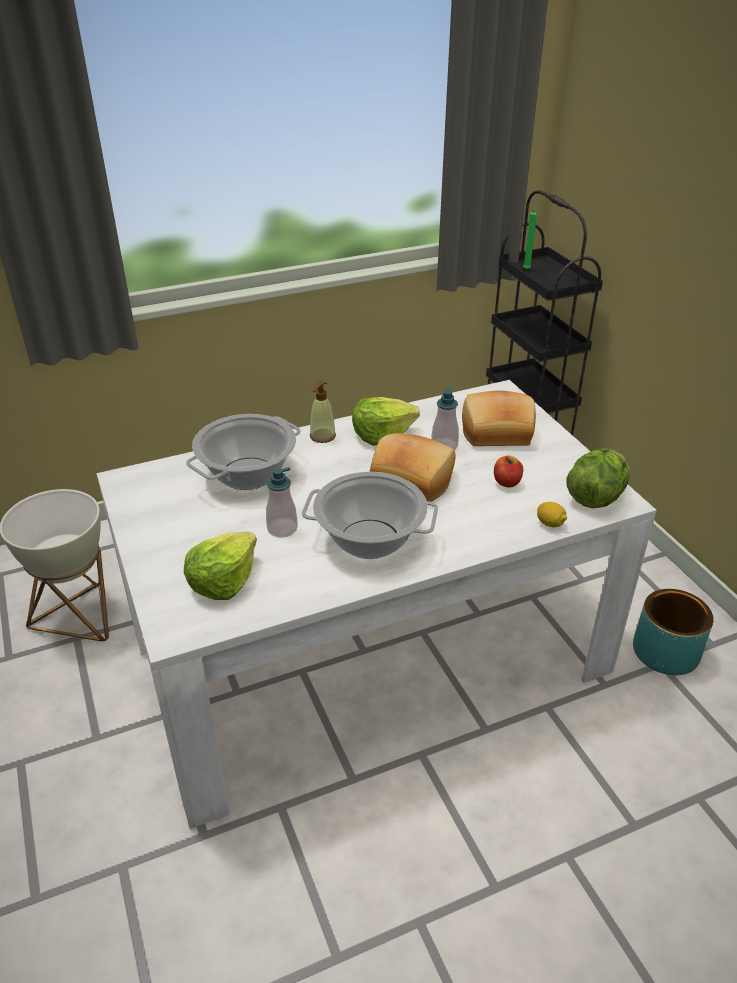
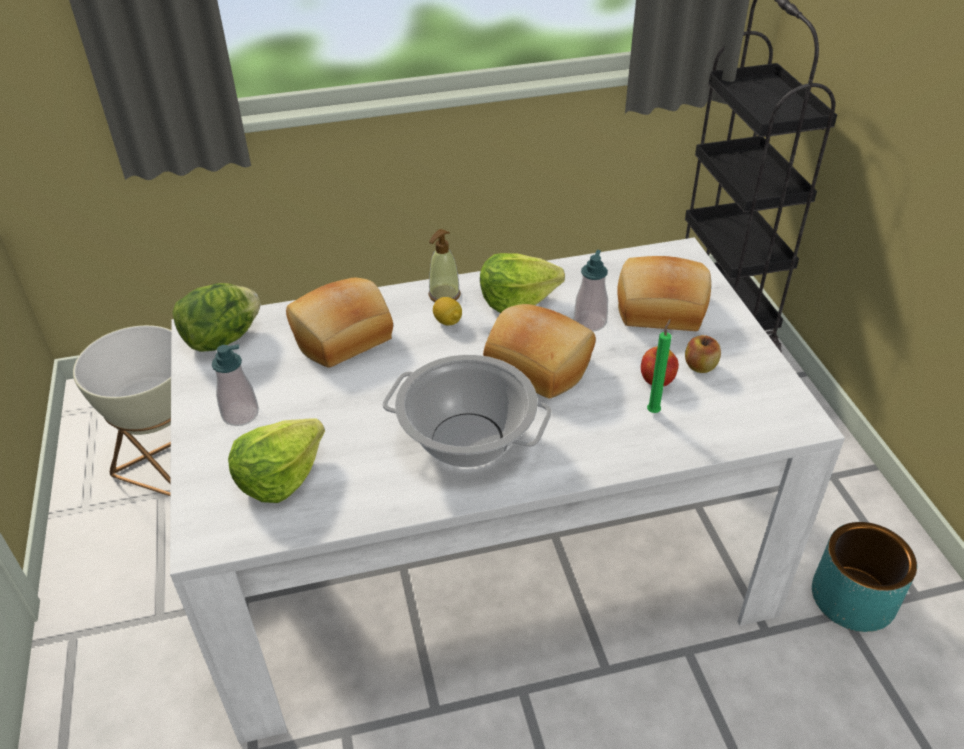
camera: 10 degrees right, 5 degrees up
(247, 474) = (343, 338): cooking pot -> bread
(282, 529) = (366, 414): soap dispenser -> soap dispenser (240, 414)
(527, 269) = (743, 92): green candle -> green candle (654, 411)
(537, 470) = (700, 366): none -> apple
(550, 523) = (699, 443): lemon -> lemon (447, 321)
(595, 497) = (767, 412): lettuce -> lettuce (222, 339)

